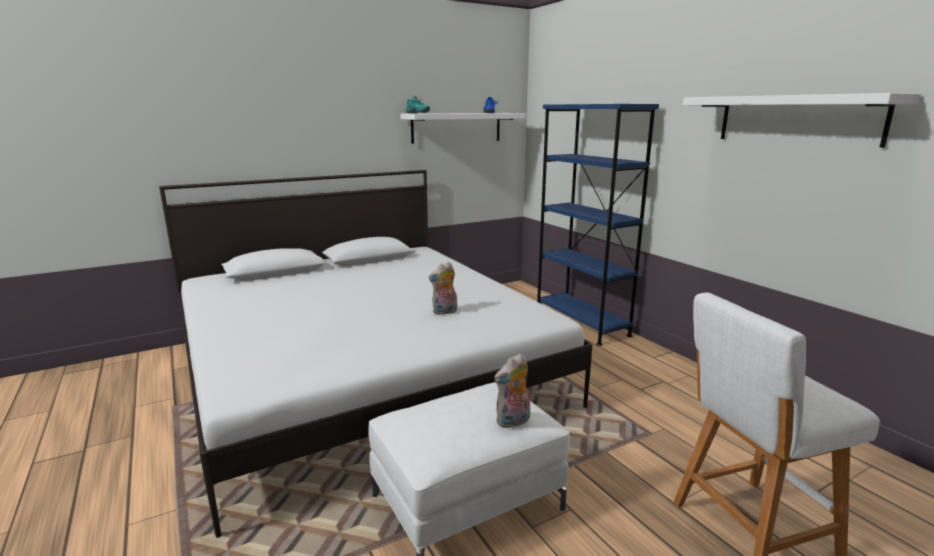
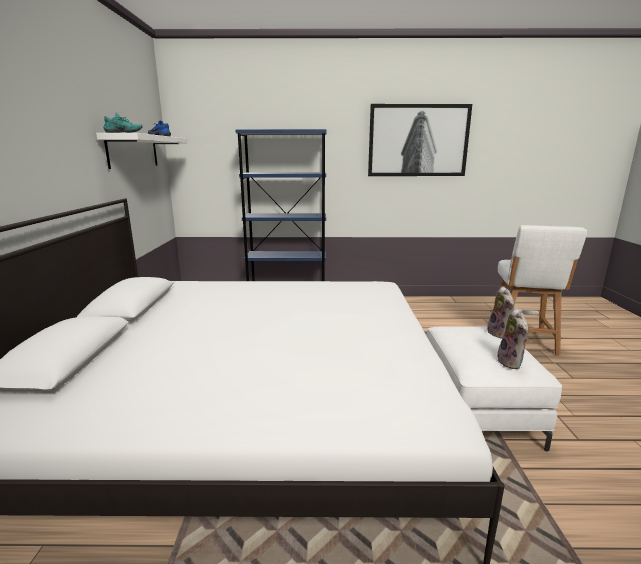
camera: 60 degrees left, 0 degrees up
(445, 312) = (334, 306): plush toy -> plush toy (511, 363)
(797, 119) = (418, 141): white shelf -> picture

